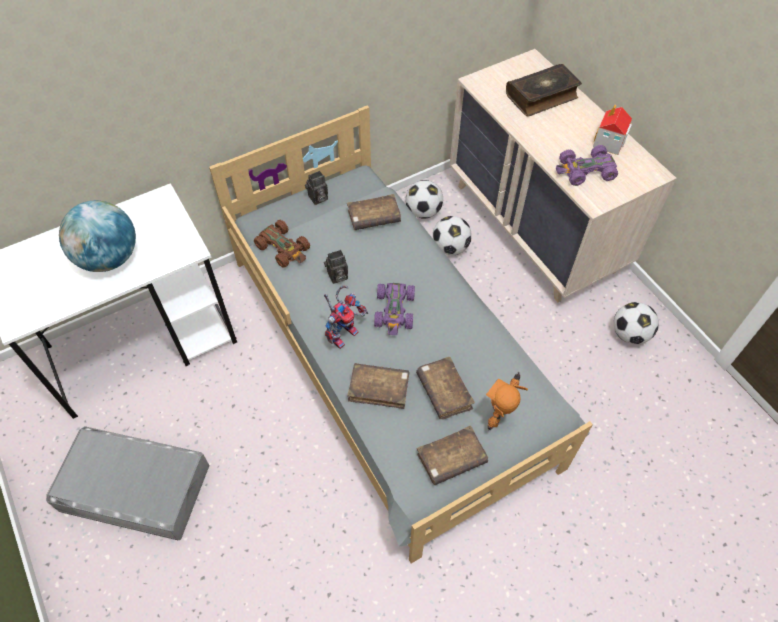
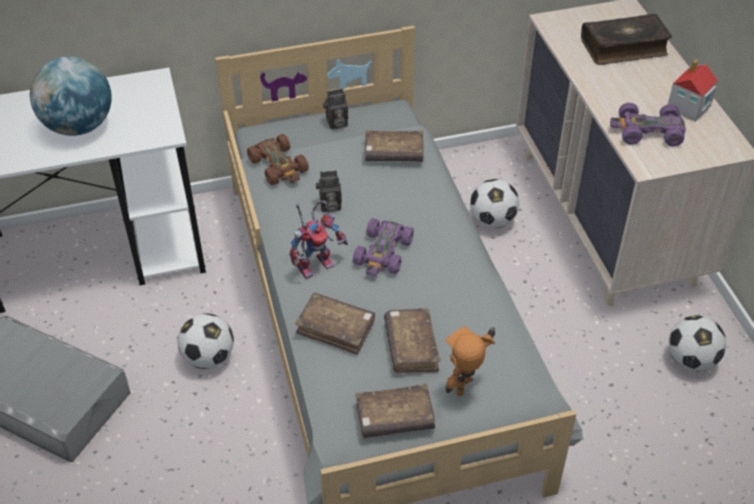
camera: 15 degrees right, 10 degrees down
(423, 212) = (472, 176): football -> football (209, 358)

